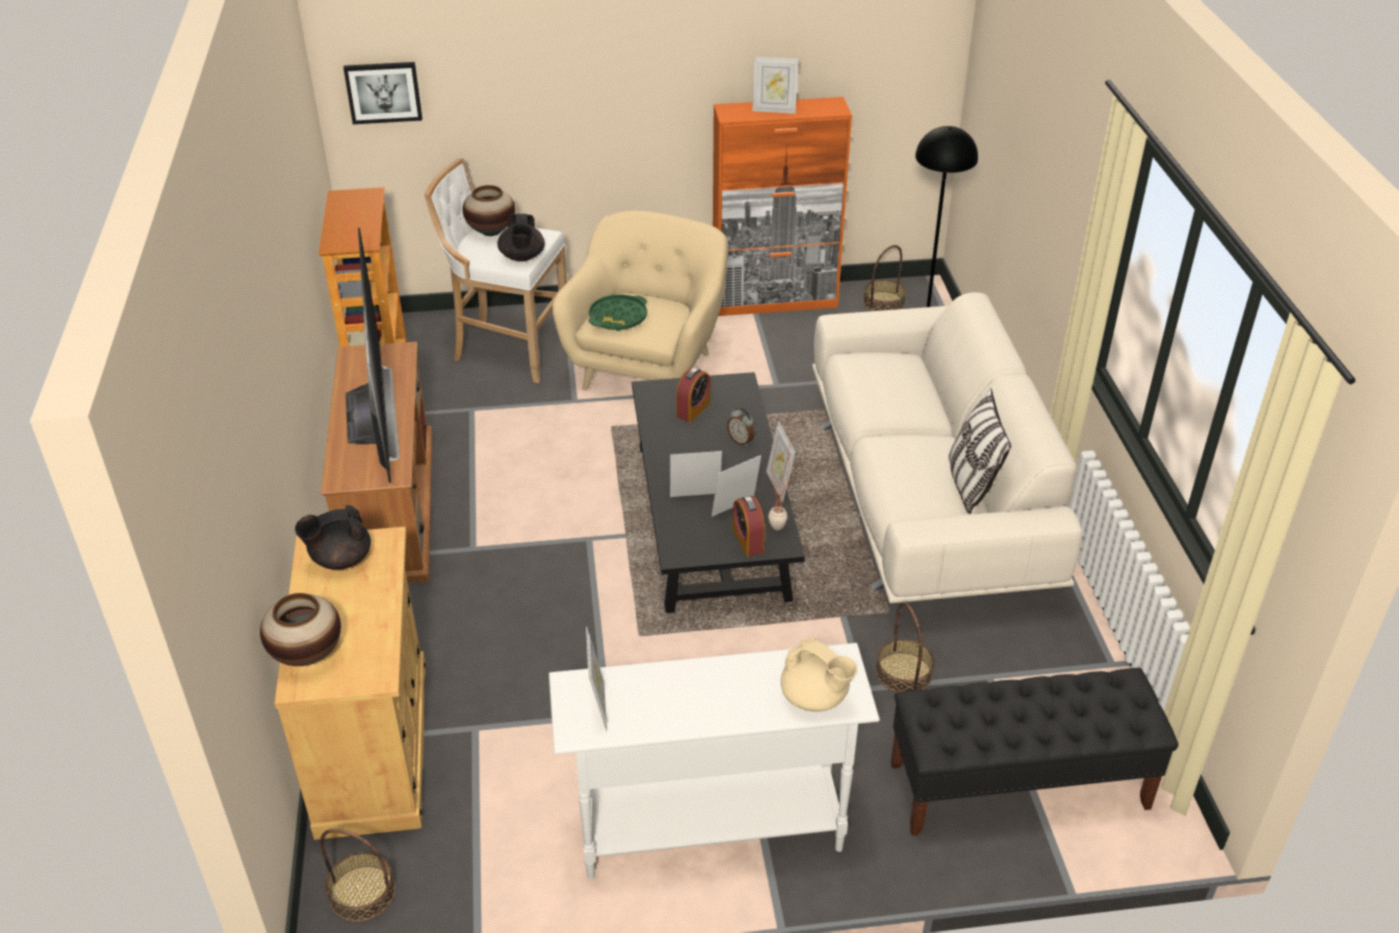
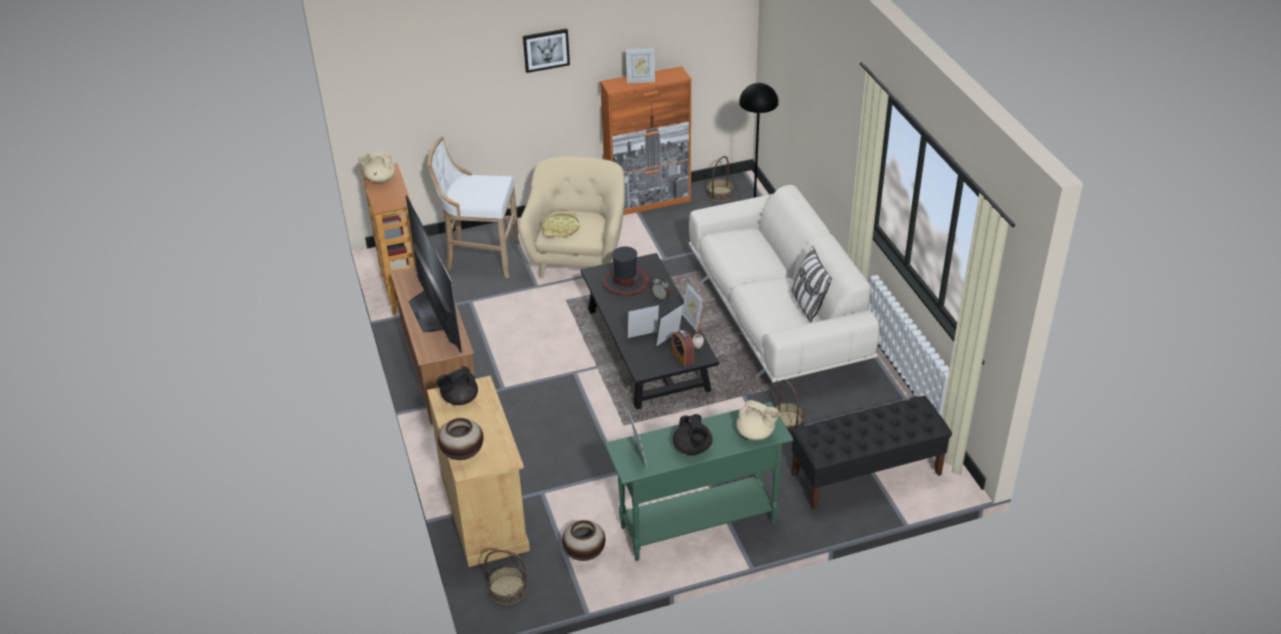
camera: 10 degrees left, 0 degrees up
(349, 206) = (379, 179): none -> beige teapot
(383, 92) = (386, 99): picture -> picture (546, 50)
(491, 231) = (466, 181): vase -> vase (585, 553)
(522, 257) = (492, 197): black teapot -> black teapot (693, 448)
(618, 317) = (561, 228): green tray -> yellow tray
(693, 409) = (625, 282): alarm clock -> hat
(709, 829) = (697, 524): white console table -> green console table

